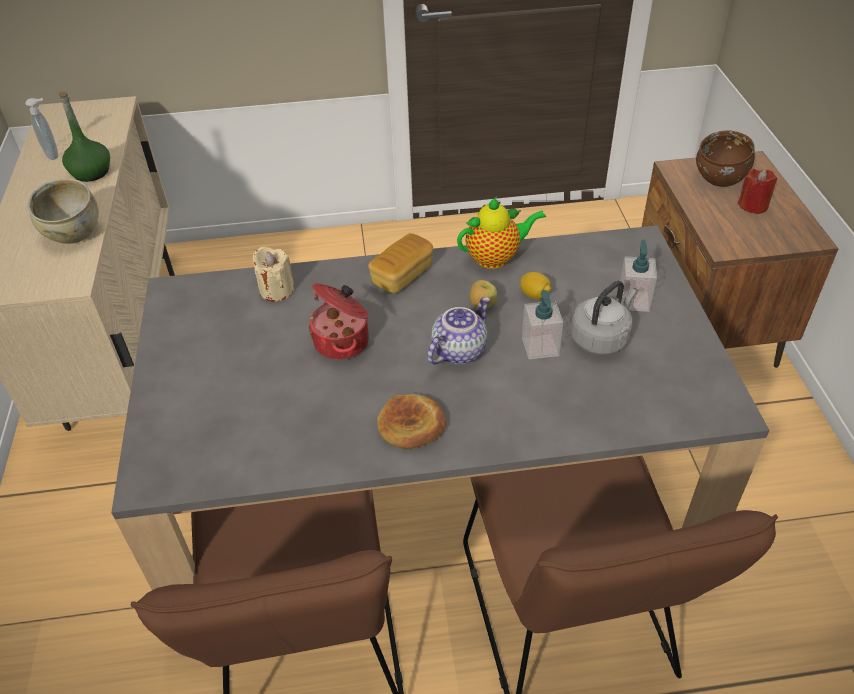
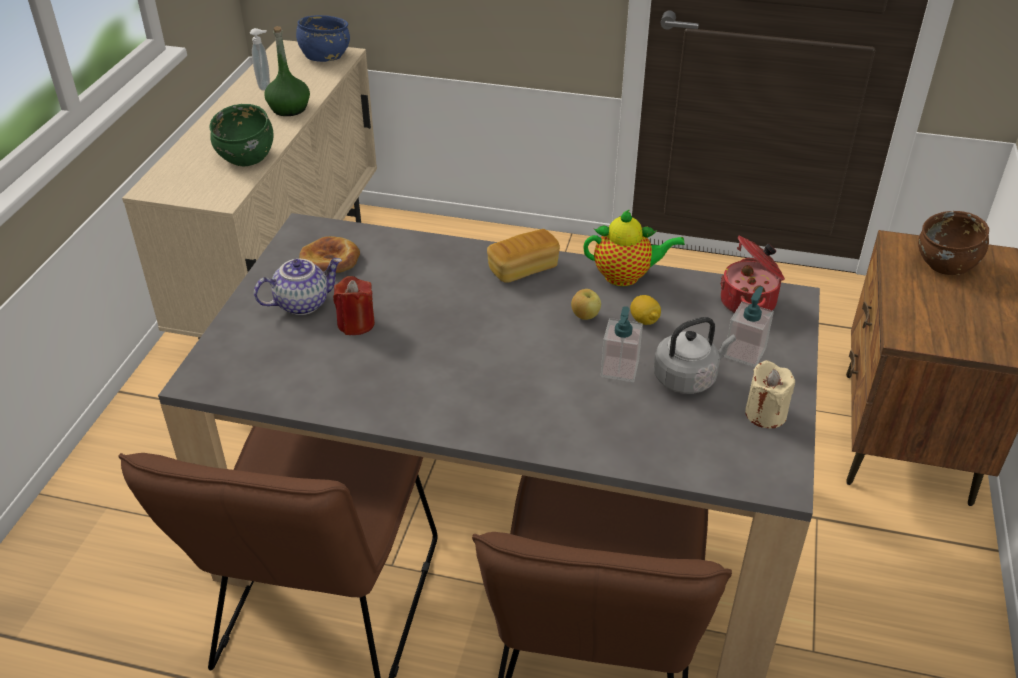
camera: 20 degrees right, 5 degrees down
(73, 232) = (246, 157): beige bowl -> green bowl
(100, 112) = (325, 57): none -> blue bowl
(276, 290) = (397, 252): beige candle -> beige candle (765, 414)
(343, 342) = (432, 313): cooking pot -> cooking pot (749, 302)
(411, 425) = (452, 401): bread -> bread (330, 260)
(458, 350) = (536, 350): teapot -> teapot (302, 303)
(753, 205) = (967, 302): red candle -> red candle (356, 324)

